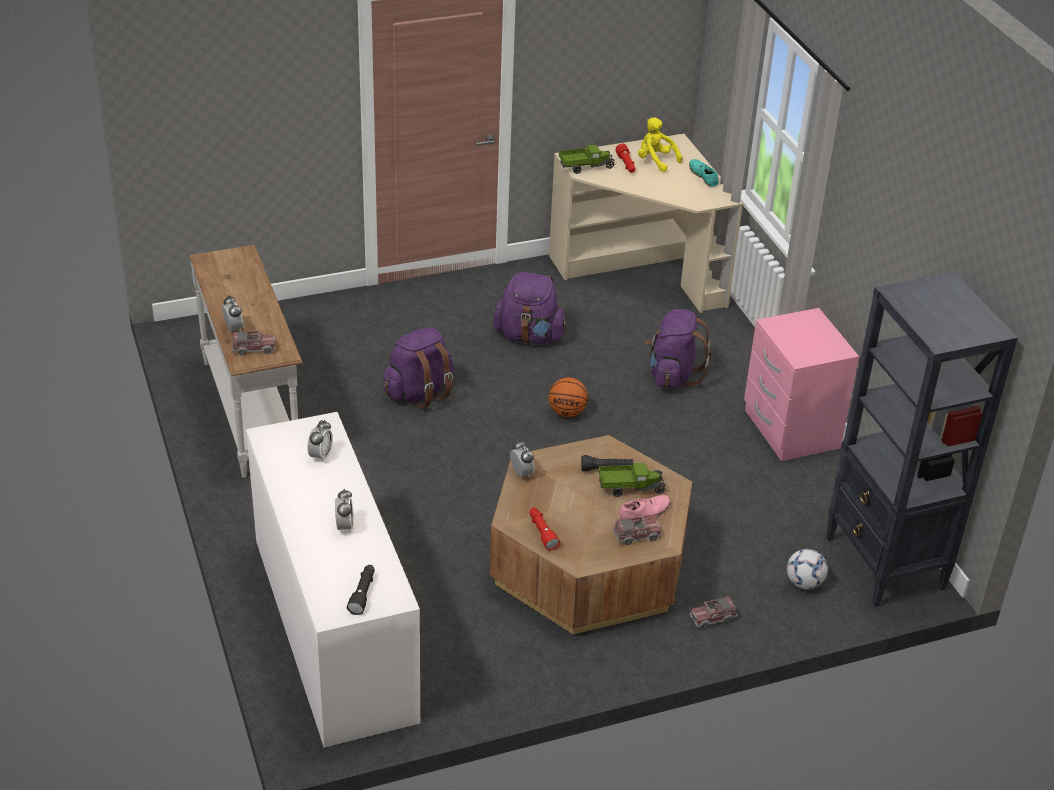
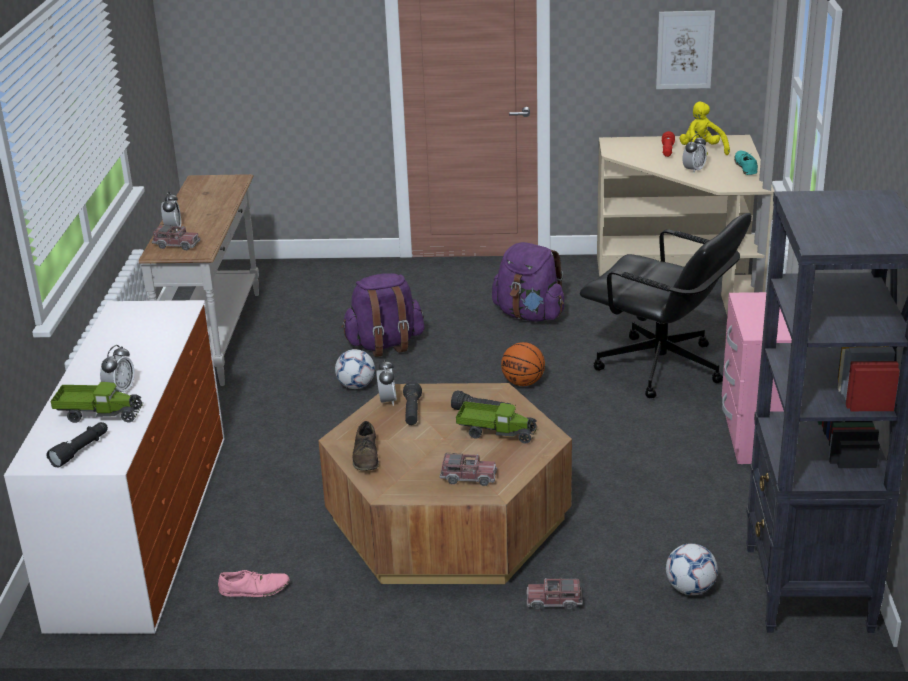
camera: 25 degrees right, 10 degrees down
(320, 456) = (154, 331): alarm clock -> alarm clock (693, 170)
(423, 443) = (356, 386): none -> football
(542, 532) = (366, 456): red flashlight -> brown shoe
(550, 481) = (412, 412): none -> black flashlight
(586, 166) = (623, 149): toy truck -> toy truck (99, 414)
(631, 68) = (684, 50): none -> picture
(644, 512) = (494, 457): pink shoe -> pink shoe (254, 589)
(673, 375) = (661, 368): purple backpack -> black office chair

